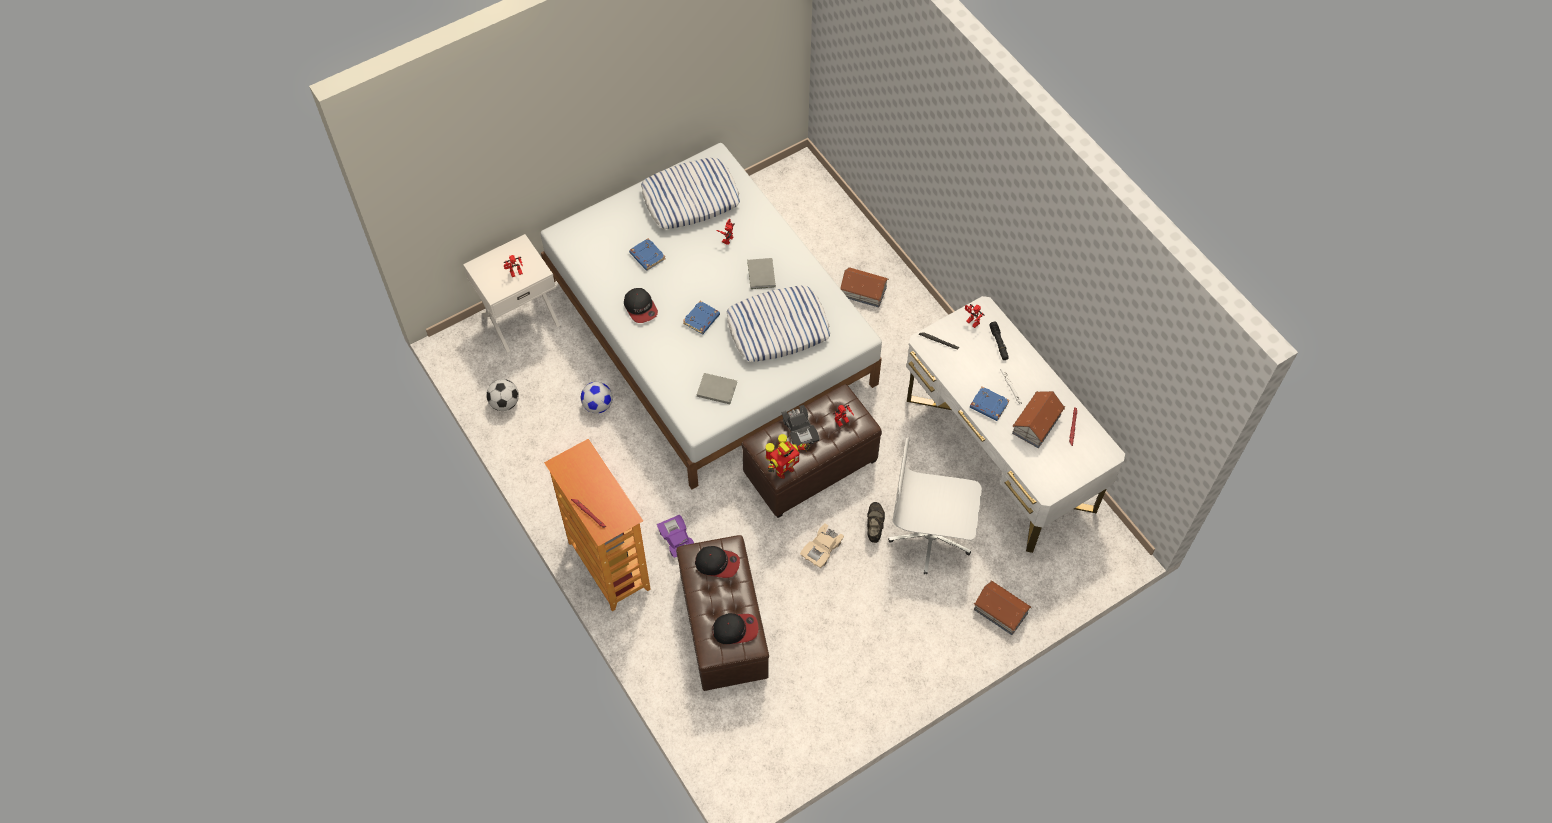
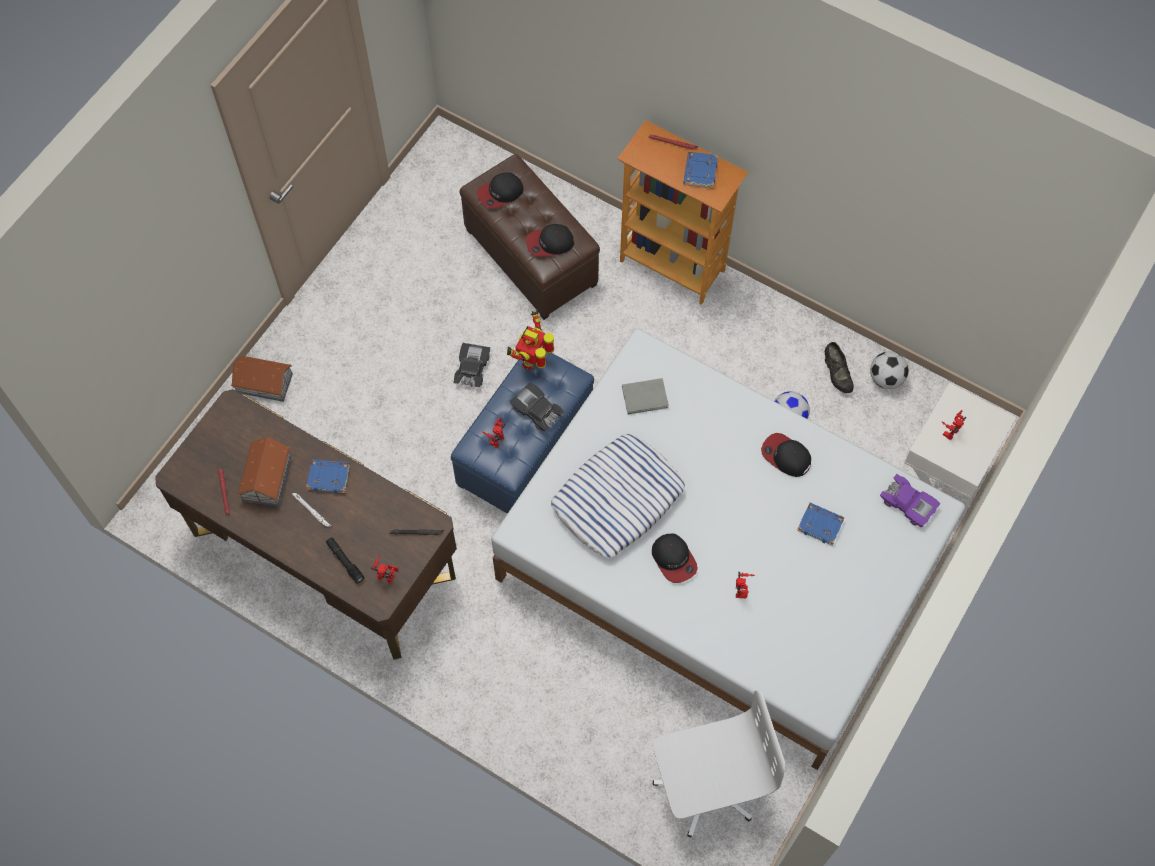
camera: 155 degrees right, 5 degrees up
(676, 539) = (622, 317): purple toy car -> purple toy car (908, 503)
(690, 198) = (819, 630): pillow -> none
(701, 320) = (709, 471): blue book -> blue book (699, 171)
(760, 275) = (674, 559): grey book -> cap
(810, 467) = (526, 449): brown ottoman -> blue ottoman
(822, 548) = (472, 369): beige toy car -> black toy car
(863, 292) = (568, 697): toy house -> none
(874, 526) = (428, 414): black shoe -> black shoe (836, 374)
(931, 536) = (364, 428): white office chair -> white office chair (706, 785)
(999, 453) = (324, 554): white desk -> brown desk

